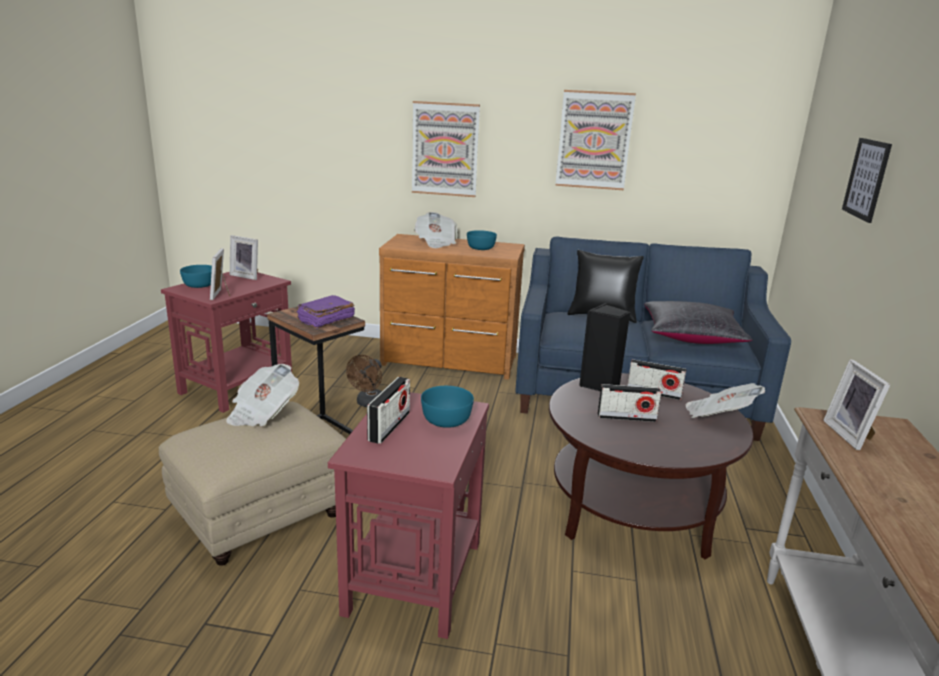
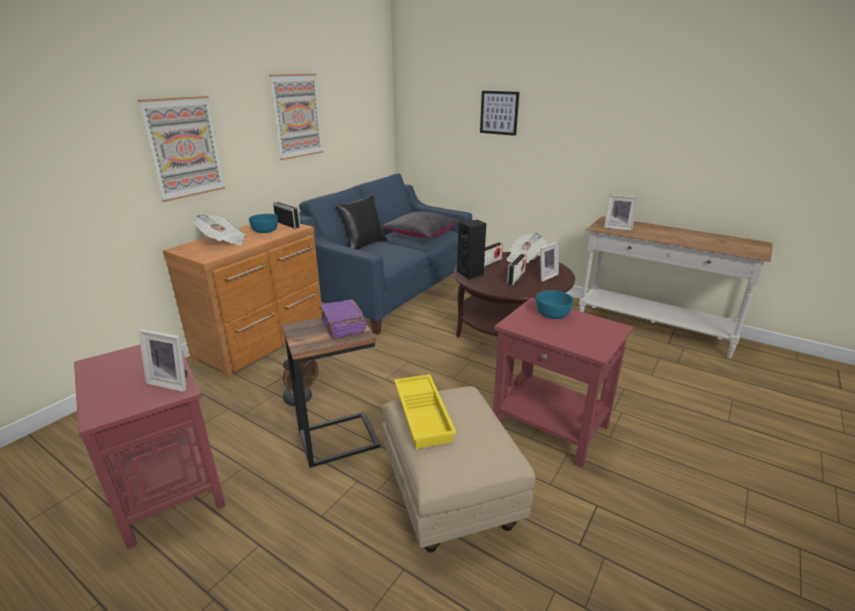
camera: 65 degrees left, 5 degrees up
(199, 285) = (107, 397): turquoise bowl -> none
(247, 276) = (117, 360): picture frame -> picture frame (545, 276)
(262, 413) = (424, 414): newspaper -> yellow tray
(389, 426) = (557, 333): radio -> radio (287, 224)

